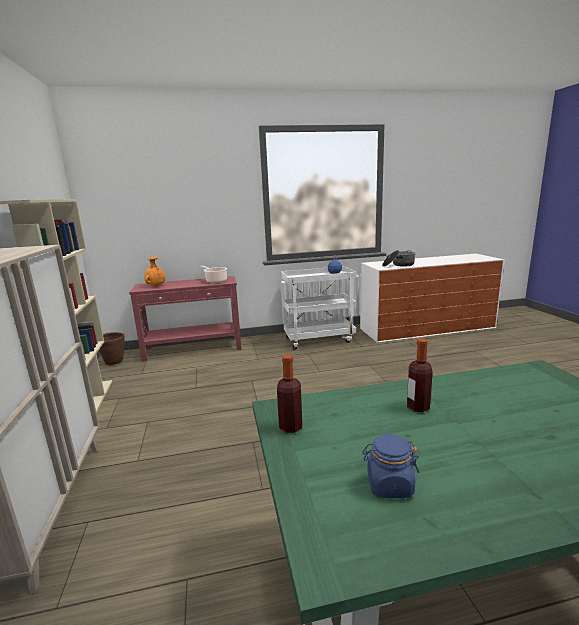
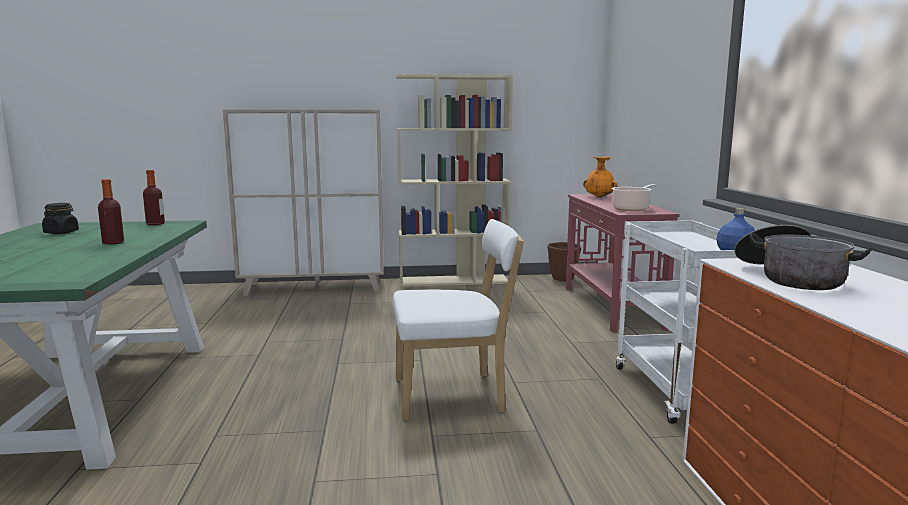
camera: 95 degrees right, 5 degrees down
(344, 385) = (454, 396): none -> white chair
(389, 485) = (61, 232): blue jar -> black jar

